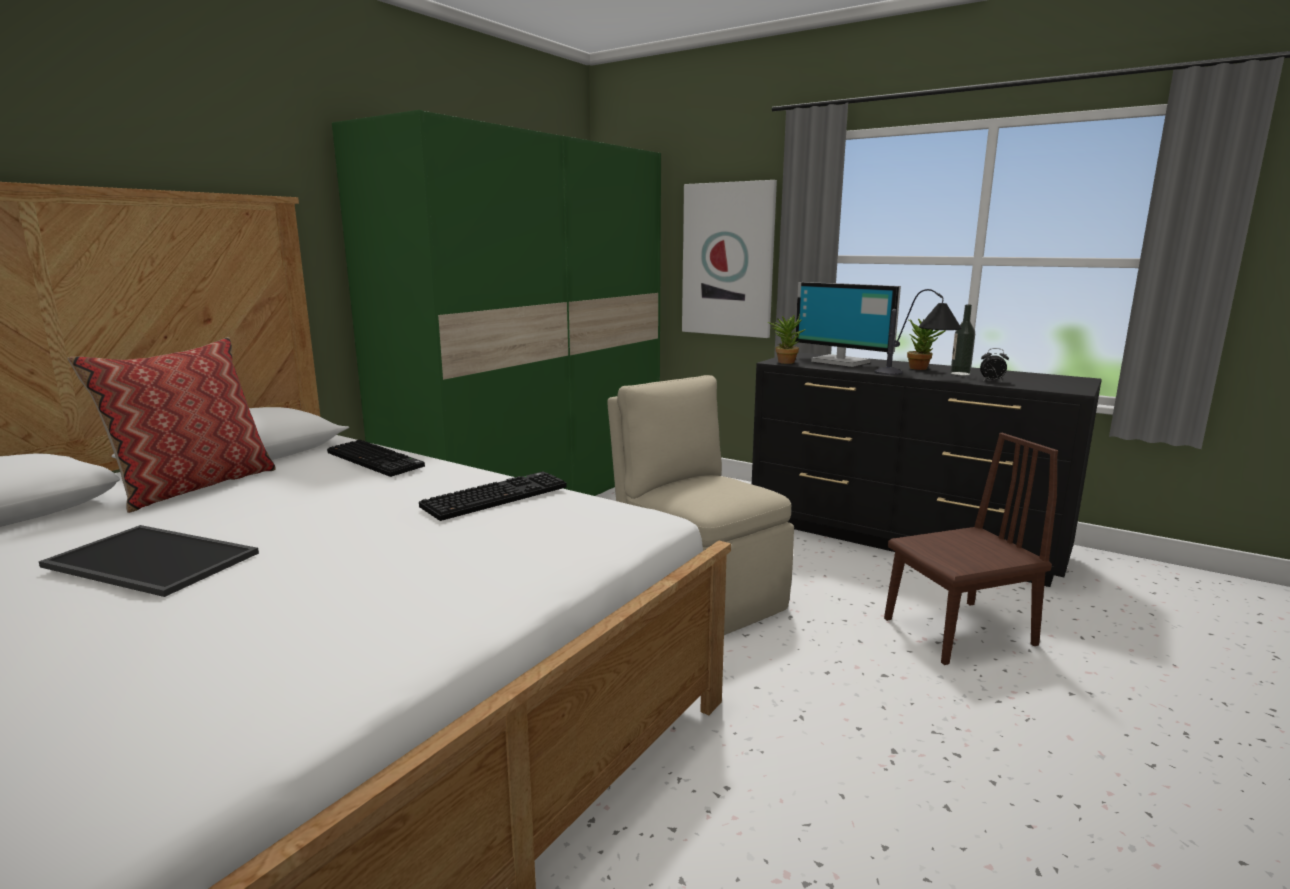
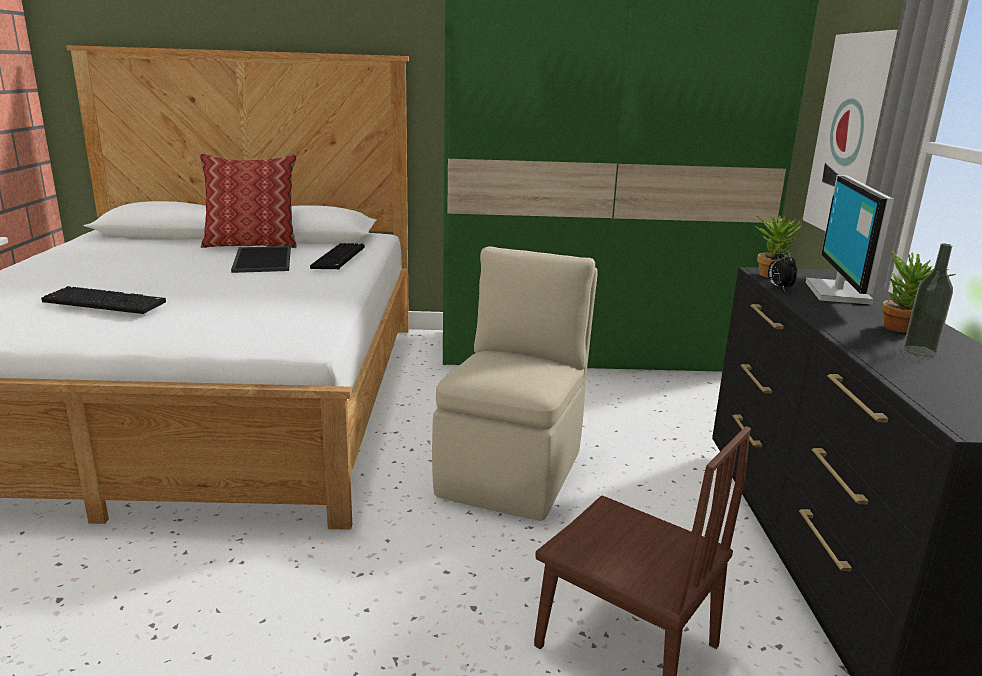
camera: 55 degrees right, 5 degrees up
(147, 561) = (132, 267): tray -> tray (261, 260)
(496, 496) = (300, 297): keyboard -> keyboard (107, 302)
(917, 375) = (841, 331): table lamp -> none
(992, 381) = (905, 371): alarm clock -> alarm clock (778, 288)

